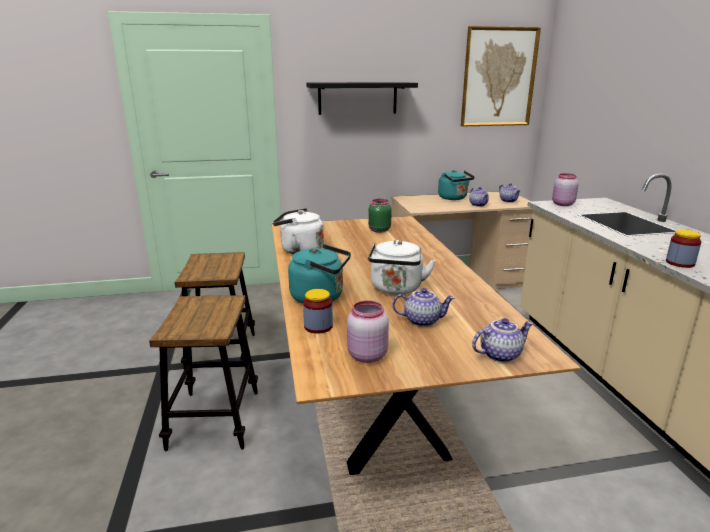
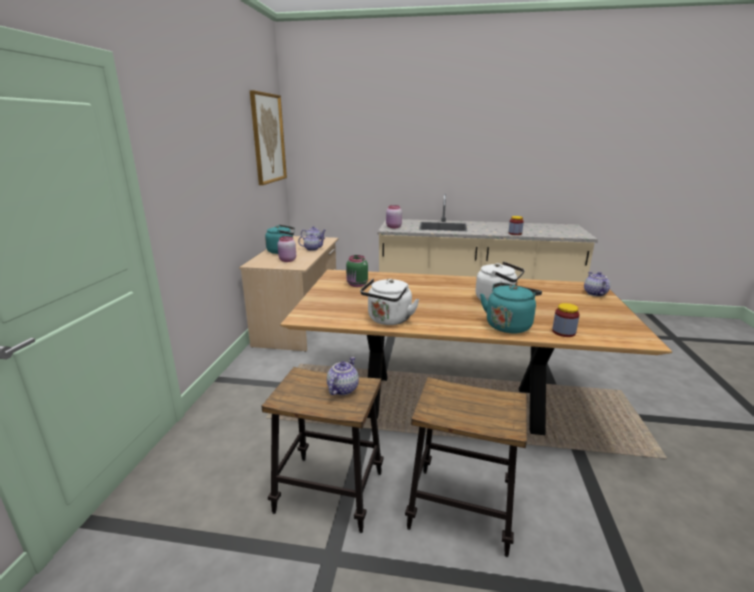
camera: 70 degrees left, 0 degrees up
(357, 98) = (201, 166): black shelf -> none
(366, 355) = (605, 324): pink jar -> pink jar (287, 260)
(422, 320) = (551, 302): teapot -> teapot (342, 389)

